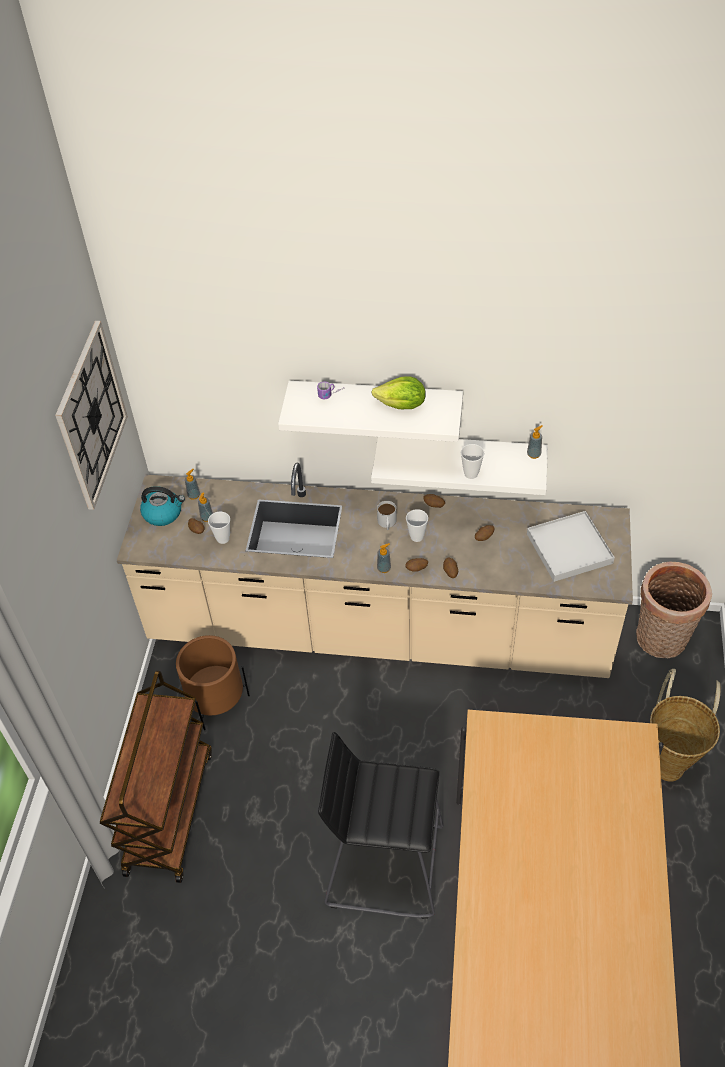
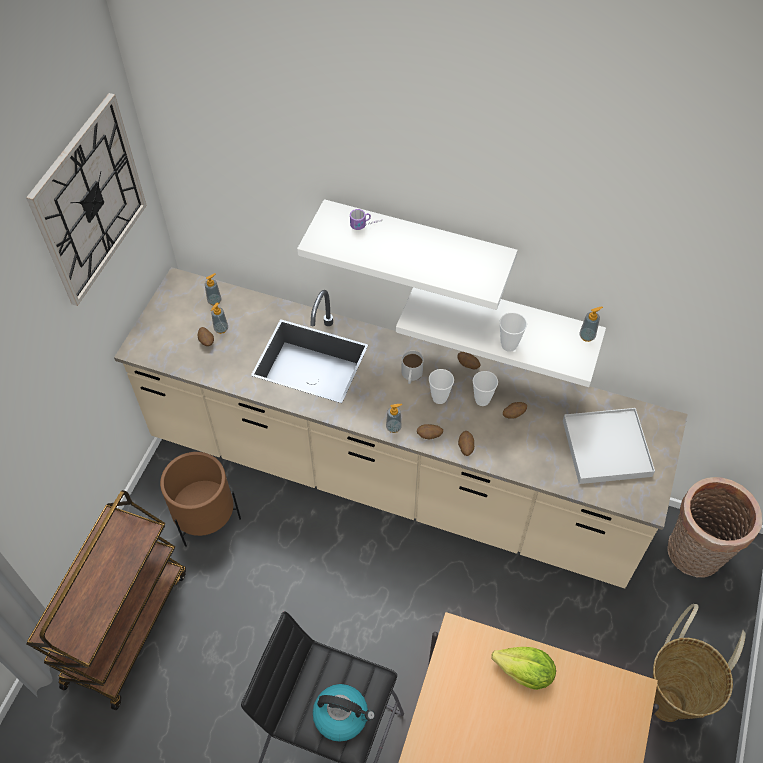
camera: 10 degrees right, 5 degrees up
(163, 513) = (177, 314): kettle -> kettle (342, 716)
(223, 538) = (231, 356): cup -> cup (482, 400)
(402, 405) = (442, 254): lettuce -> lettuce (524, 673)

